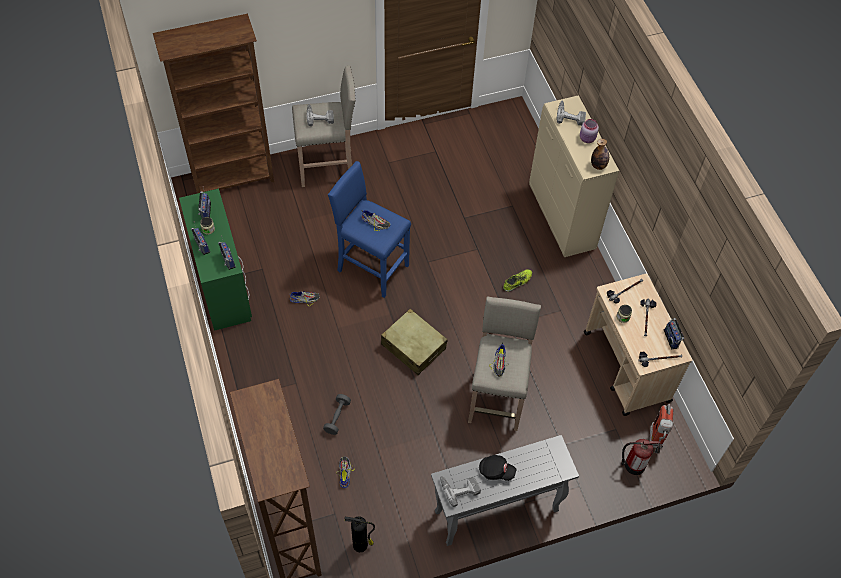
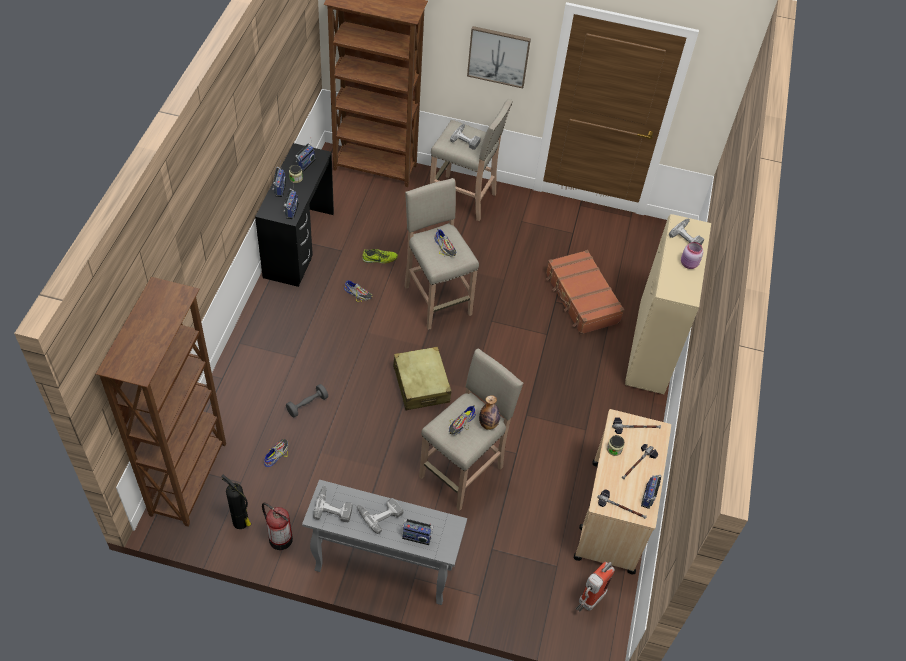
camera: 30 degrees right, 5 degrees down
(221, 284) = (298, 244): green desk -> black desk
(322, 33) = (498, 56): none -> picture
(371, 267) = (436, 299): blue stool -> beige stool
(482, 204) = (581, 298): none -> brown suitcase
(496, 471) = (379, 513): black cap -> power drill
(517, 282) = (562, 382): shoe -> shoe (380, 259)
(536, 471) = (417, 536): none -> radio
(598, 165) = (680, 292): bottle -> bottle (488, 424)
(633, 465) = (548, 609): fire extinguisher -> fire extinguisher (279, 538)

